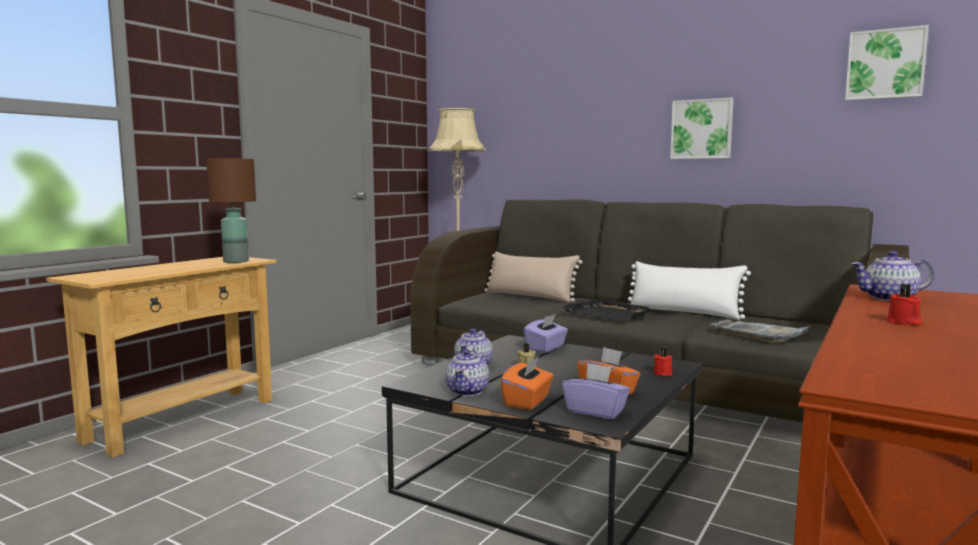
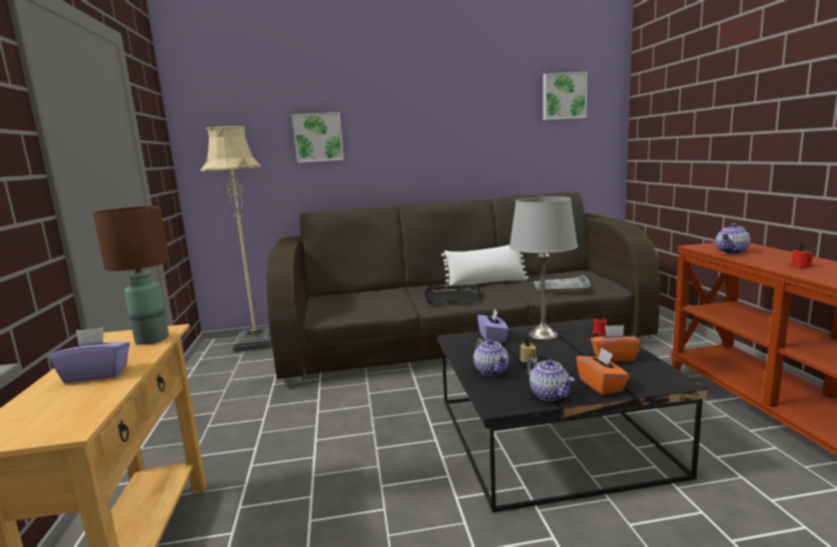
camera: 40 degrees left, 5 degrees up
(530, 297) = (355, 297): beige pillow -> none
(595, 411) = (648, 375): purple tissue box -> purple tissue box (96, 374)
(598, 359) = (543, 335): none -> grey table lamp
(701, 129) = (451, 141): picture -> picture (318, 137)

